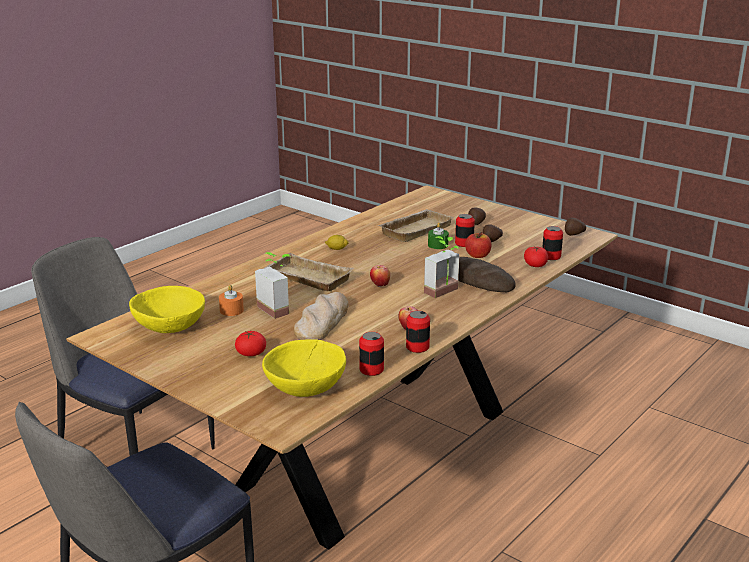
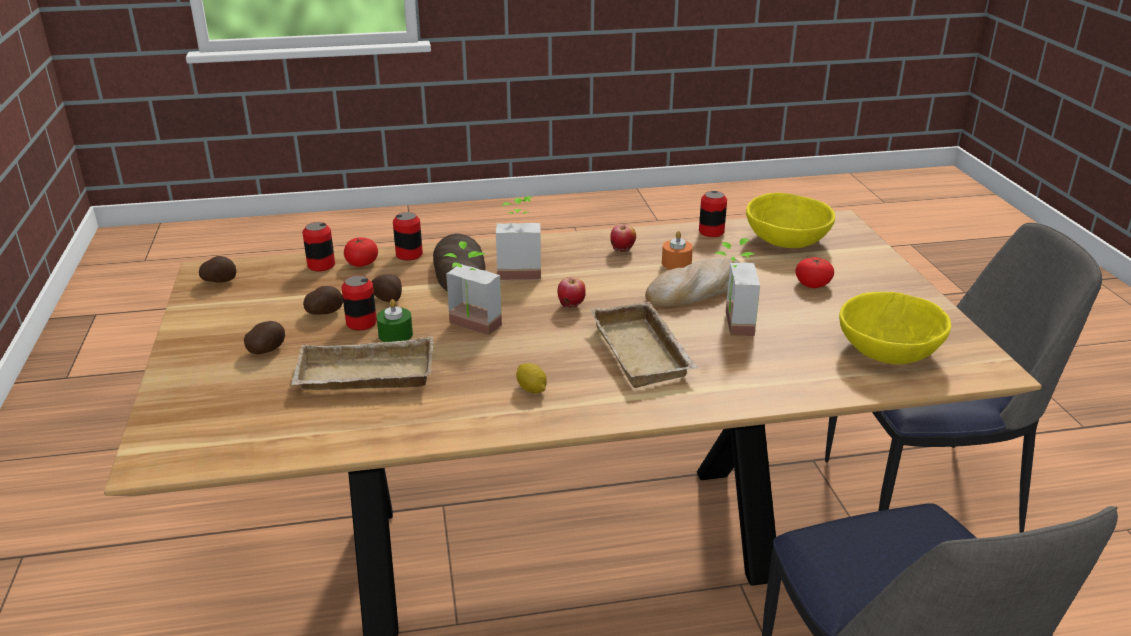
camera: 140 degrees left, 5 degrees up
(231, 310) = (791, 342): orange candle -> orange candle (676, 263)
(410, 258) = (469, 328): none -> potted plant
(417, 347) = (642, 234): can -> can (409, 255)
(477, 255) = (388, 299): apple -> potato

